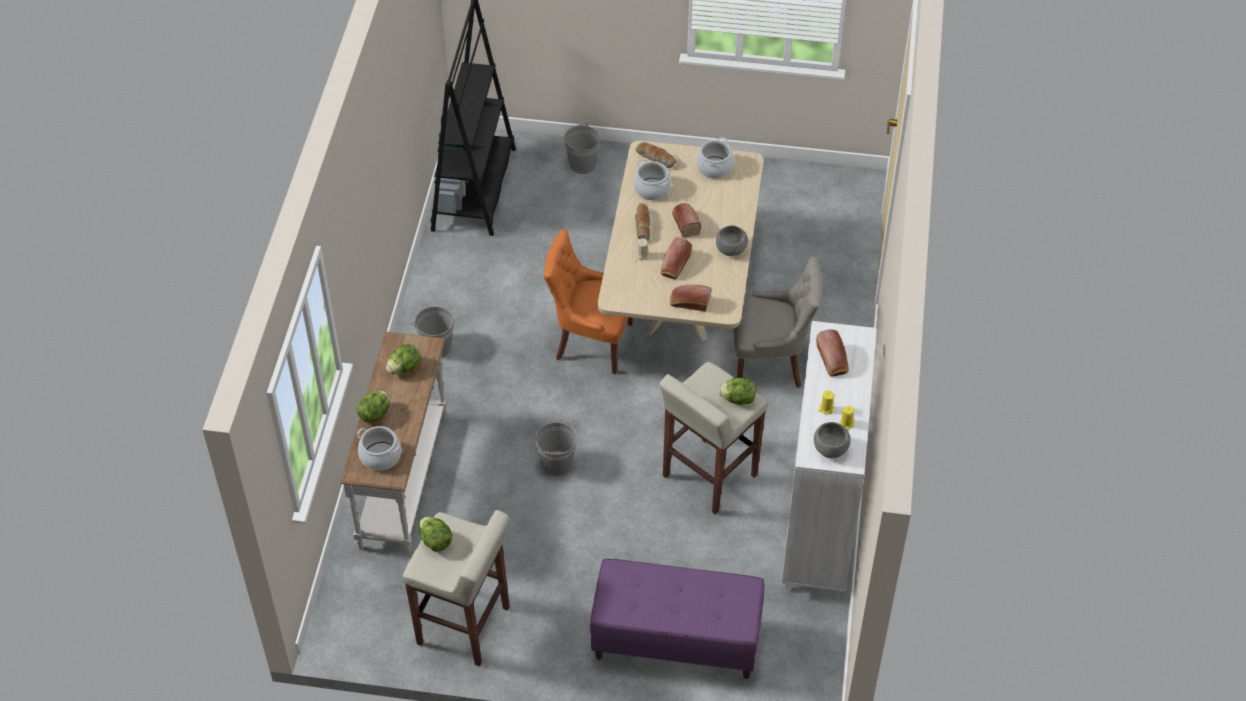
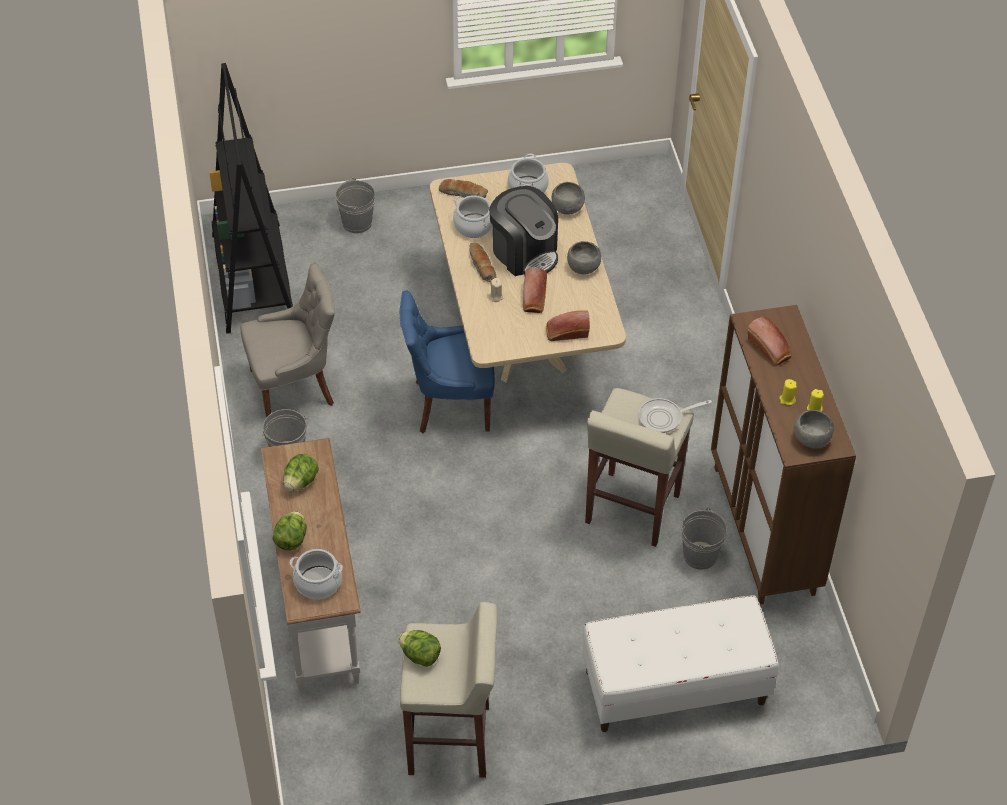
camera: 20 degrees left, 0 degrees up
(557, 463) = (470, 540): grey bucket -> grey bucket (700, 555)
(591, 342) = (449, 404): orange chair -> blue chair
(676, 640) = (674, 687): purple bench -> white bench
(685, 223) = (524, 252): bread -> coffee machine
(738, 399) = (664, 418): lettuce -> frying pan
(741, 194) = (568, 208): none -> grey bowl
(770, 362) = (641, 376): grey chair -> grey chair (294, 387)
(819, 528) = (764, 530): white cabinet -> brown cabinet

